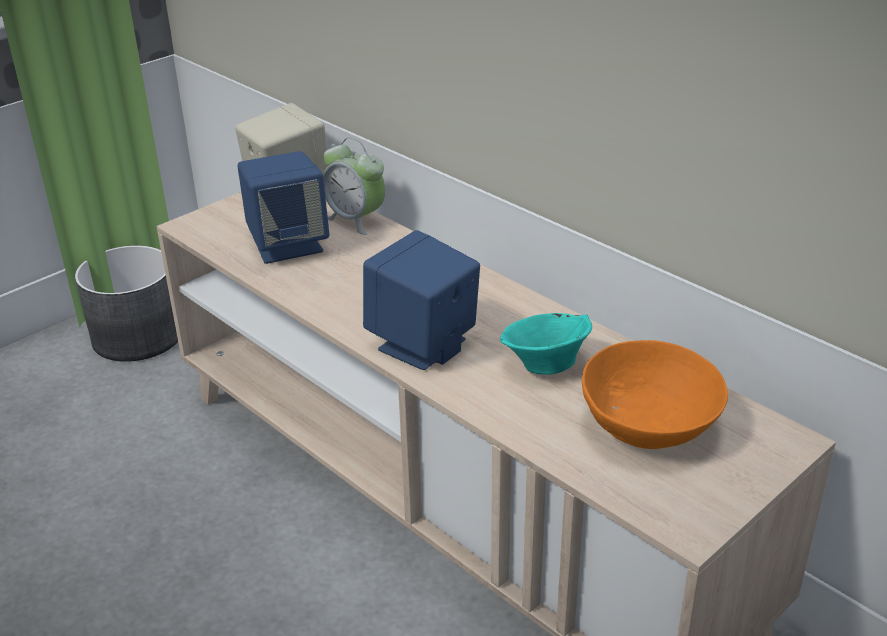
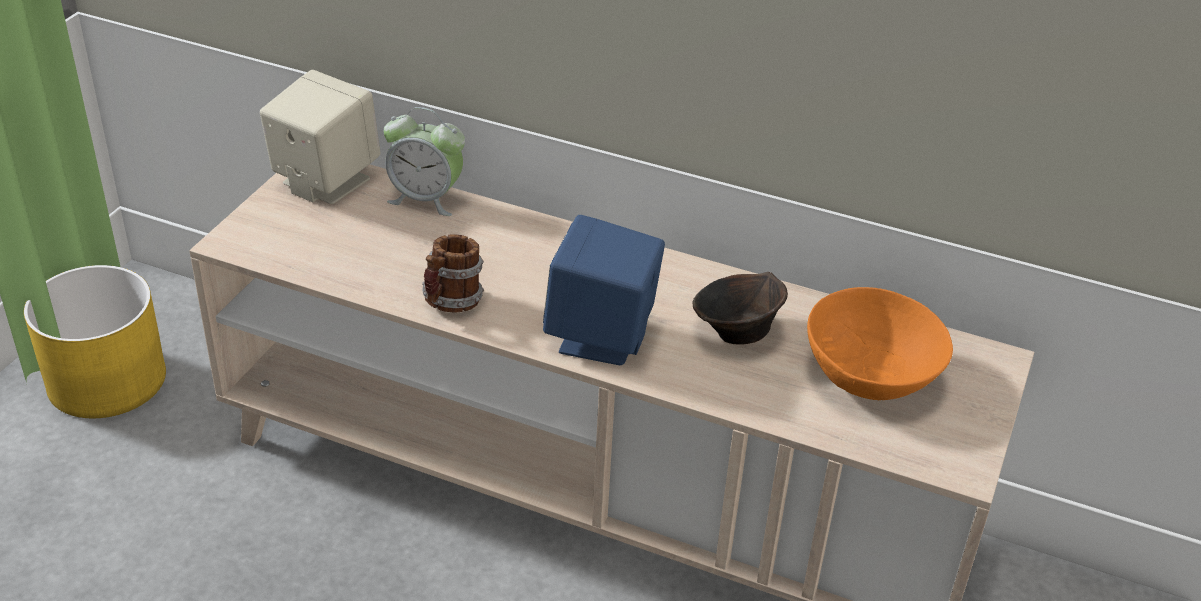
camera: 25 degrees left, 5 degrees up
(138, 335) = (107, 379): grey planter -> yellow planter
(288, 245) = (370, 245): blue speaker -> none
(319, 297) = (451, 303): none -> mug
(544, 365) = (736, 333): turquoise bowl -> brown bowl

